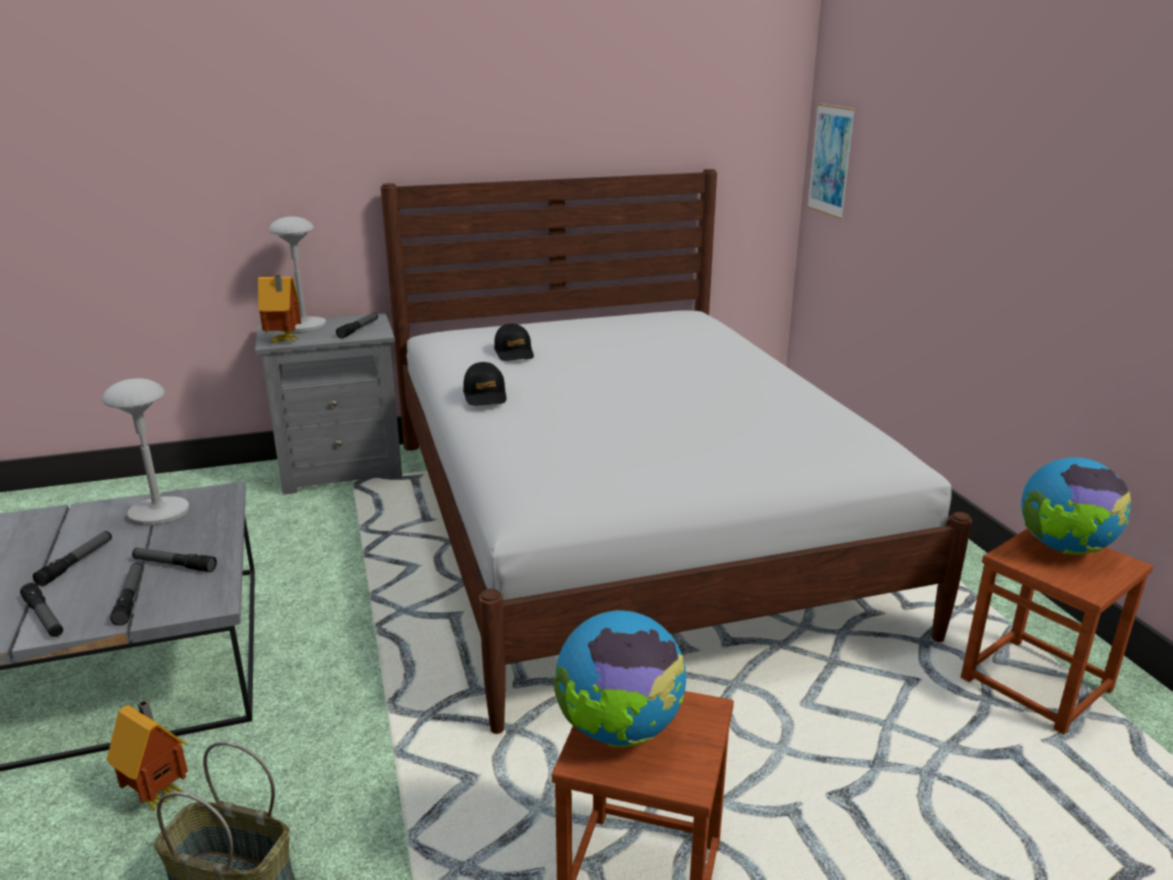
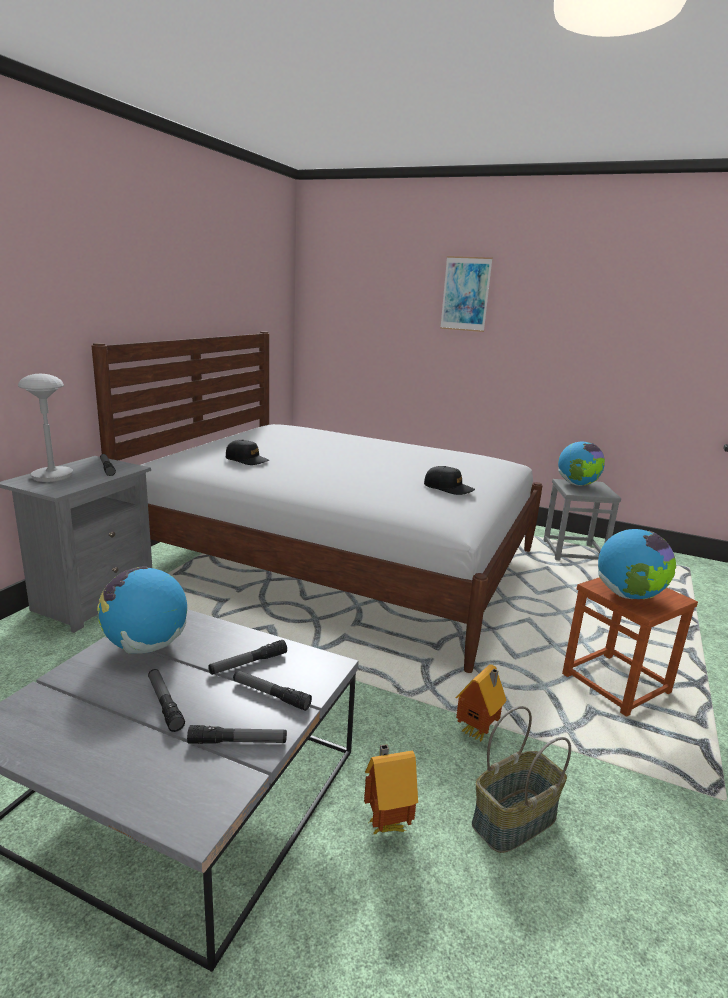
camera: 50 degrees left, 5 degrees down
(159, 513) = (146, 646): grey table lamp -> globe
(284, 342) = (67, 488): toy house -> toy house (478, 733)
(485, 395) = (296, 483): black cap -> black cap (448, 488)
(831, 160) = (322, 325): picture -> picture (465, 294)
(1036, 684) = (573, 552): brown stool -> grey stool

